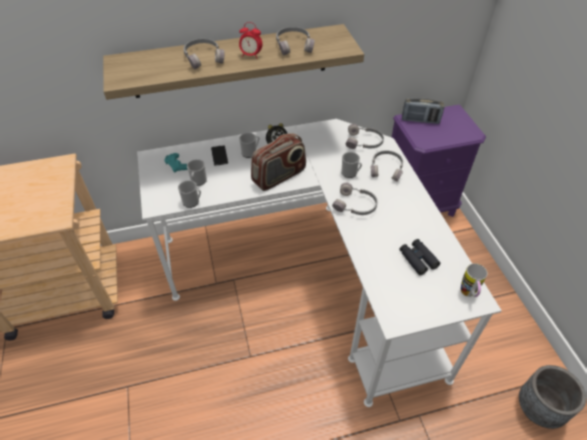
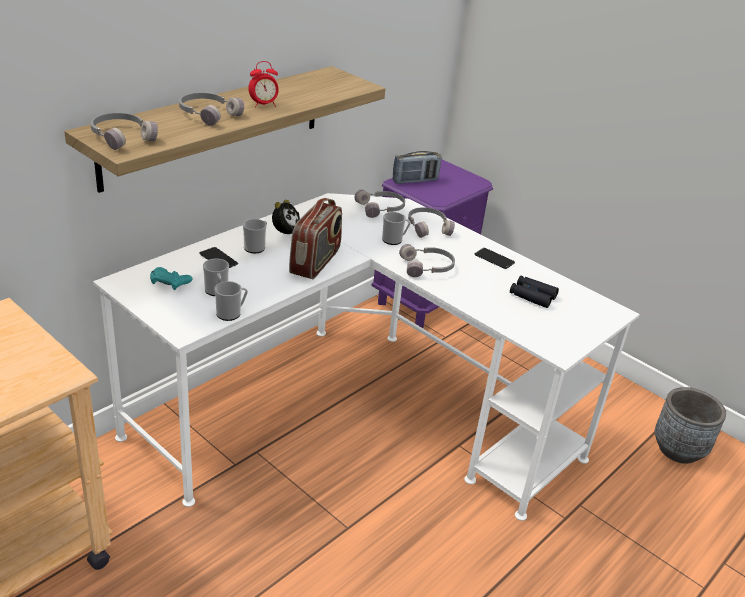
camera: 35 degrees left, 15 degrees down
(294, 45) = (302, 90): grey headphones -> grey headphones (122, 137)
(415, 214) = (494, 259): none -> phone
(468, 295) = (602, 310): mug -> none

